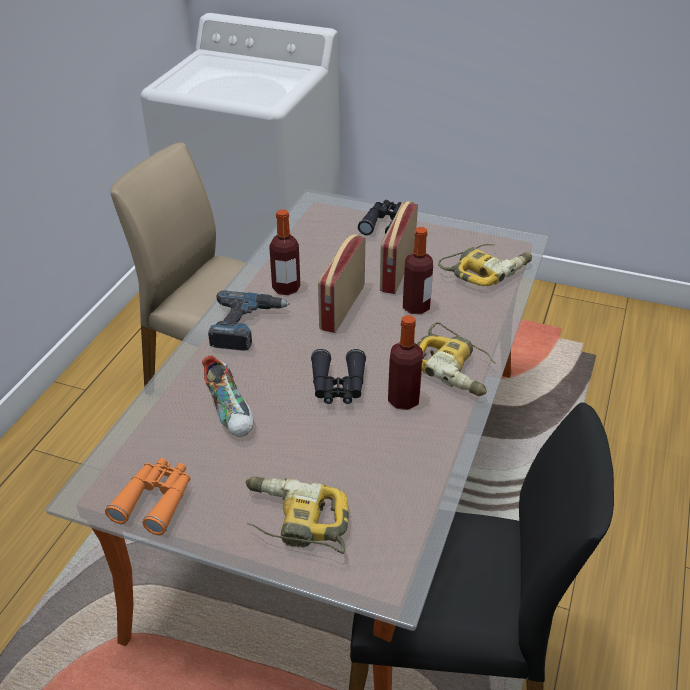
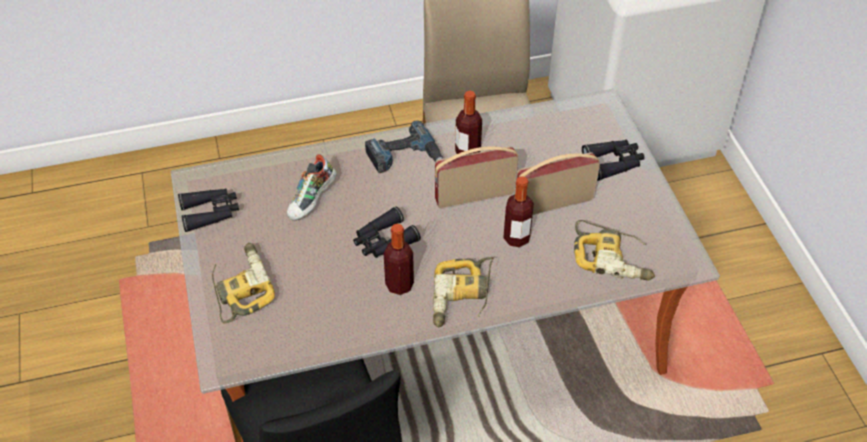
camera: 55 degrees right, 10 degrees up
(155, 500) = (211, 212): orange binoculars -> black binoculars

